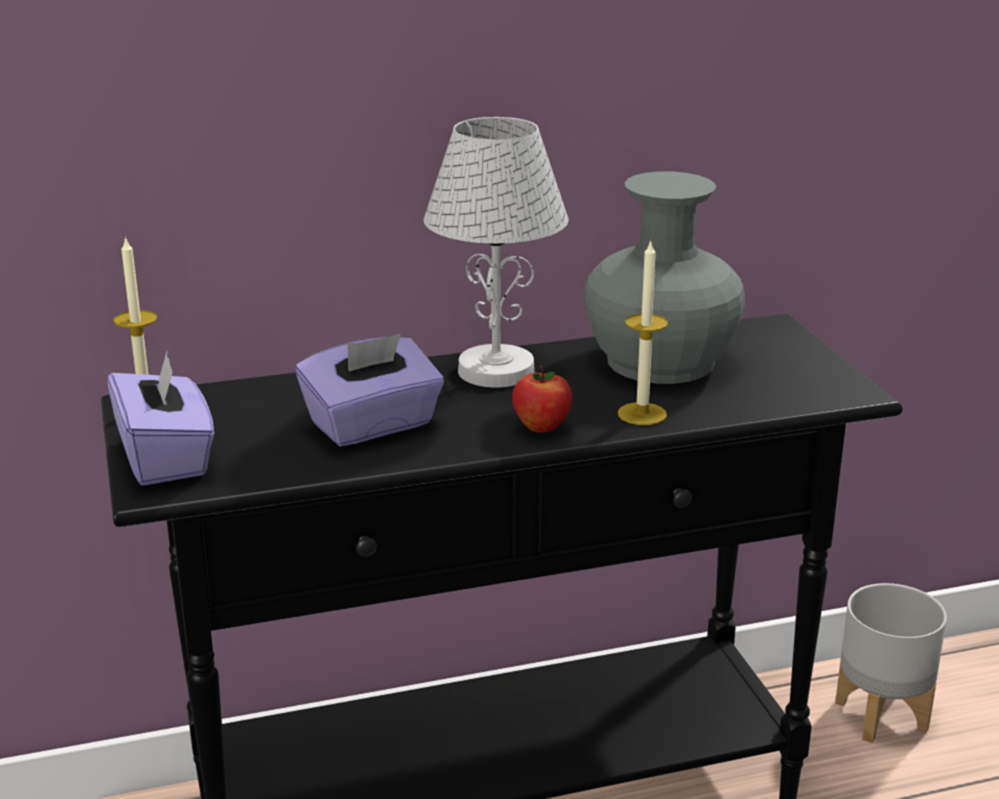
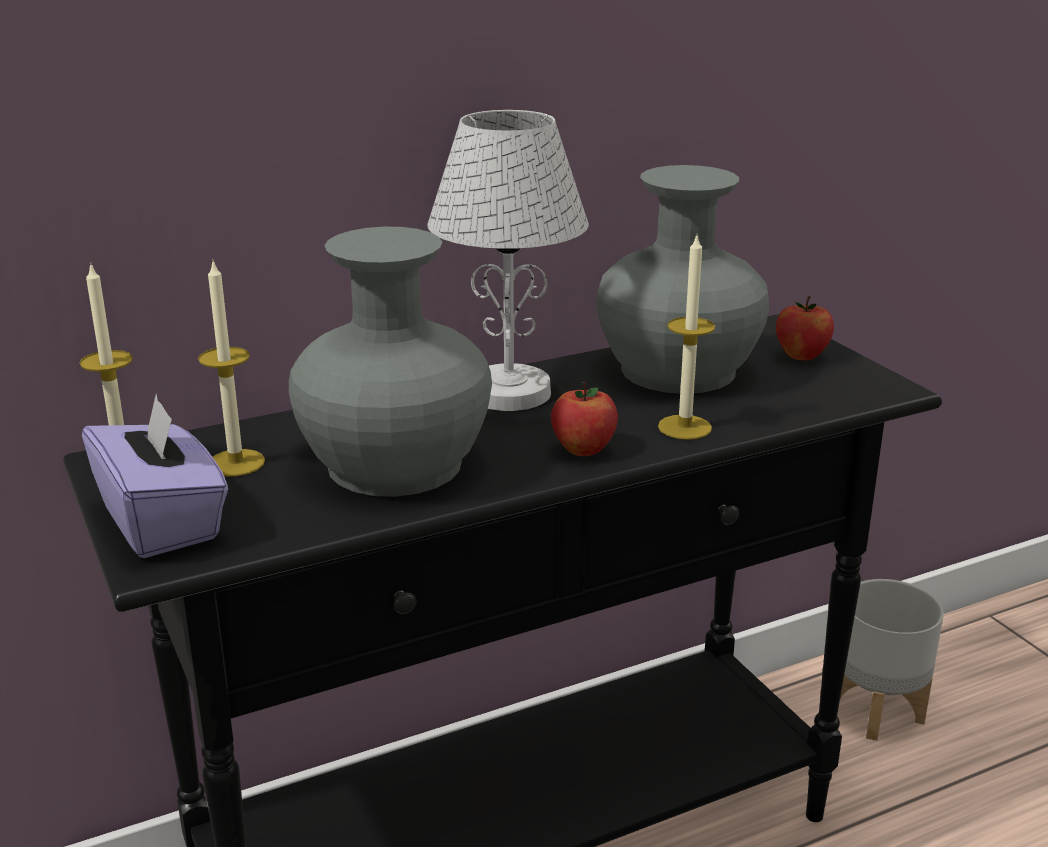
camera: 10 degrees left, 0 degrees up
(239, 414) = (236, 463): none -> candle
(372, 425) = (395, 463): purple tissue box -> grey vase
(784, 356) = (801, 356): none -> apple

